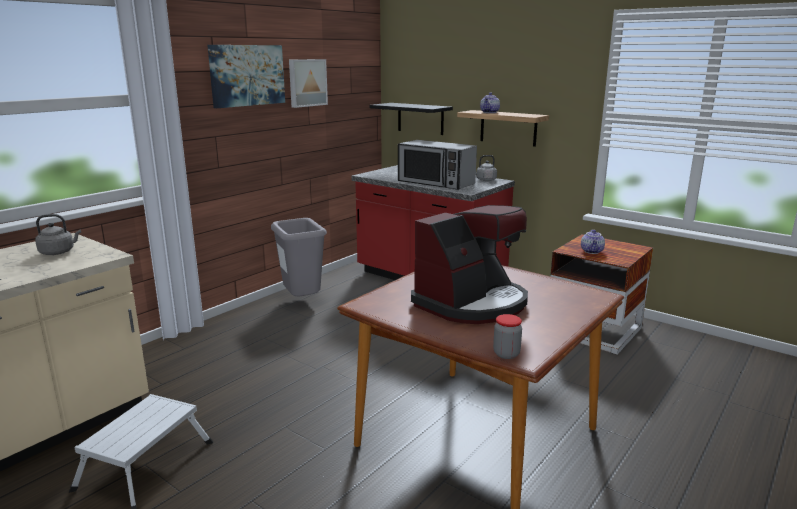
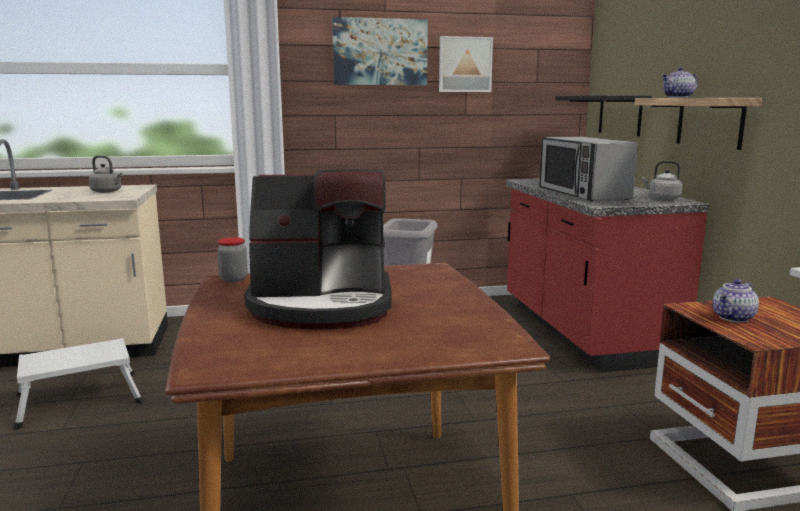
camera: 40 degrees right, 5 degrees down
(506, 354) = (203, 358): jar -> jar (233, 279)

